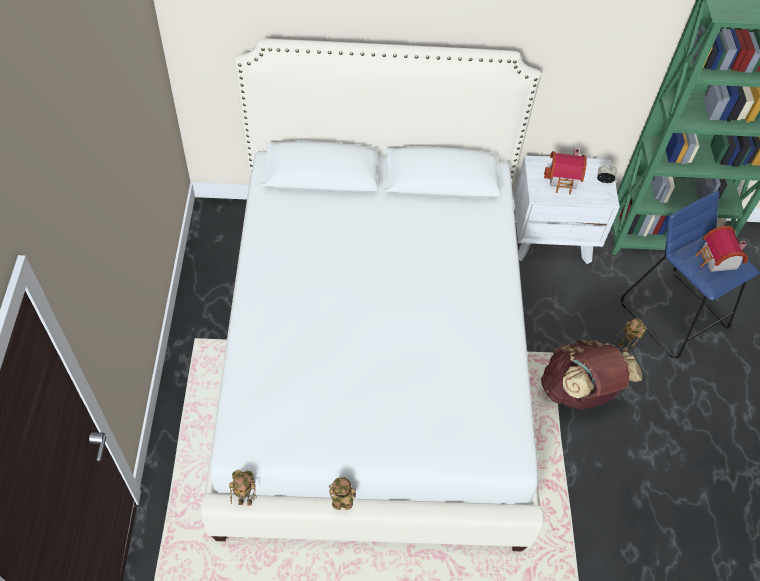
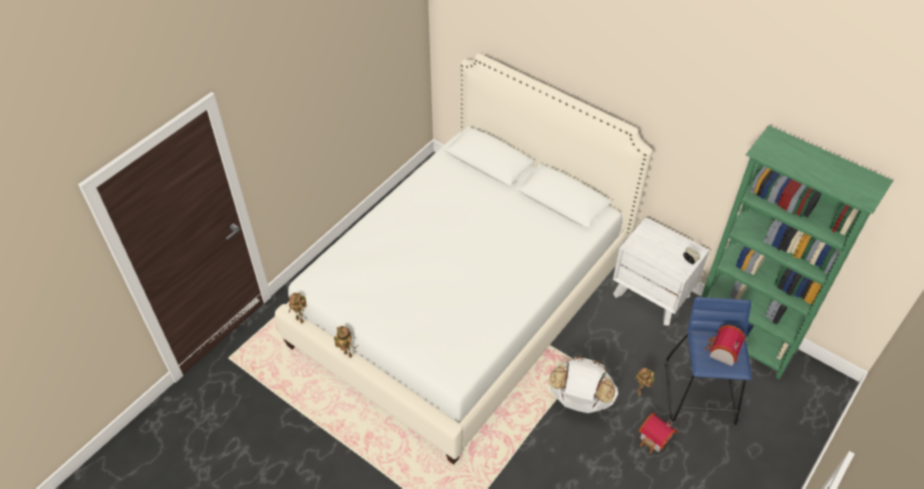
camera: 40 degrees right, 5 degrees down
(564, 180) = (659, 246): toy house -> toy house (655, 439)
(578, 392) = (579, 399): brown backpack -> white backpack

